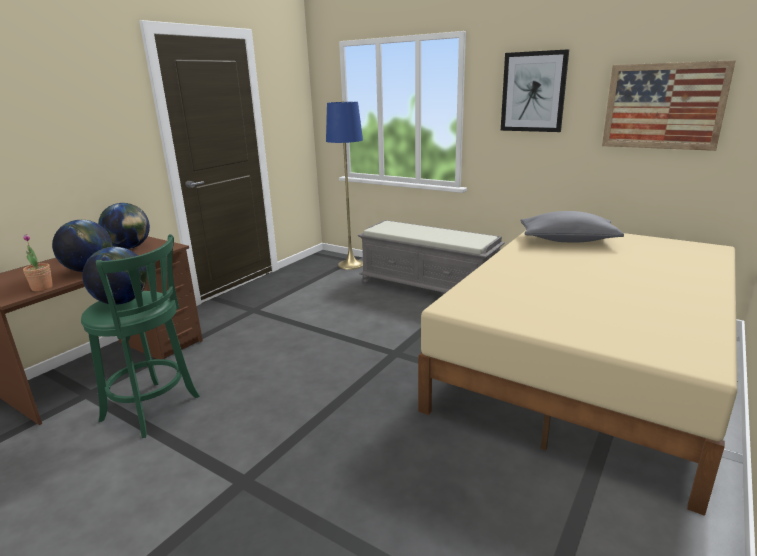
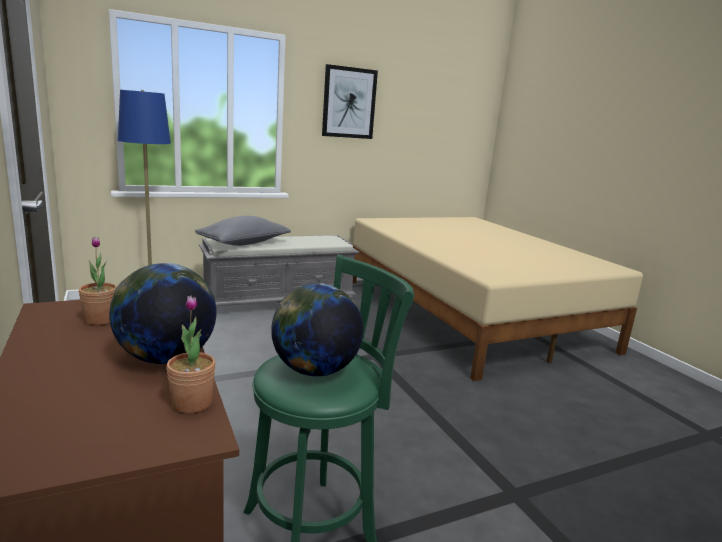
camera: 60 degrees left, 5 degrees down
(129, 248) = (100, 320): globe -> potted plant
(567, 240) = (410, 226): grey pillow -> grey pillow (244, 243)
(663, 106) = (435, 122): picture -> none

